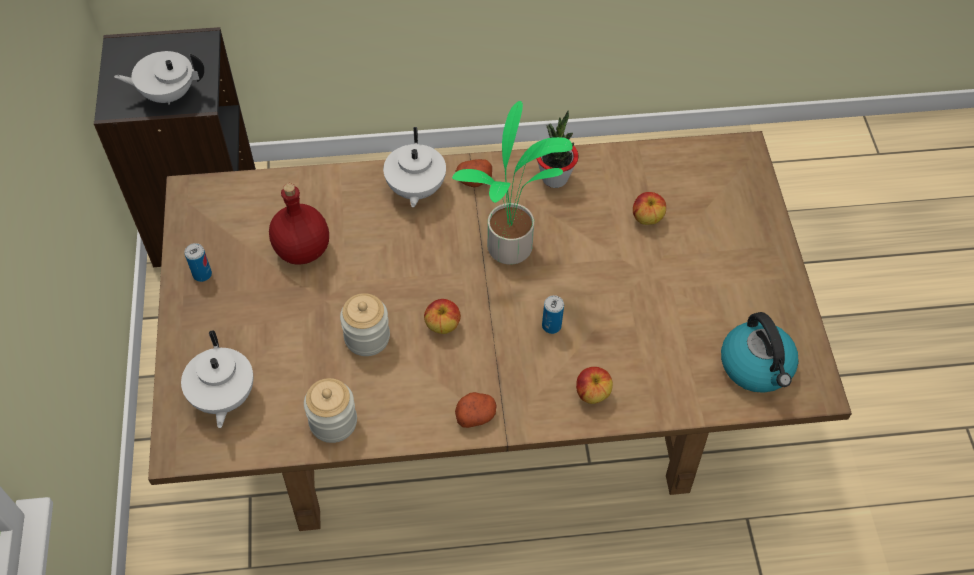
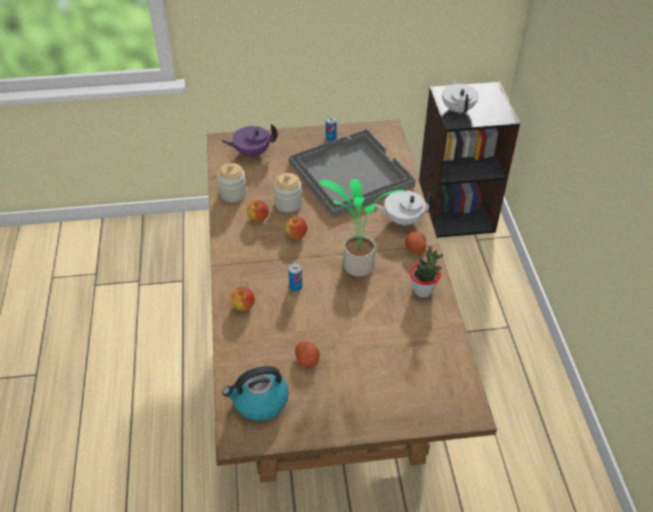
camera: 90 degrees right, 10 degrees down
(223, 397) = (251, 153): white teapot -> purple teapot
(302, 251) = (349, 174): red bottle -> grey tray
(475, 415) = (232, 251): potato -> potato (307, 360)
(647, 218) = (391, 342): apple -> apple (258, 218)

